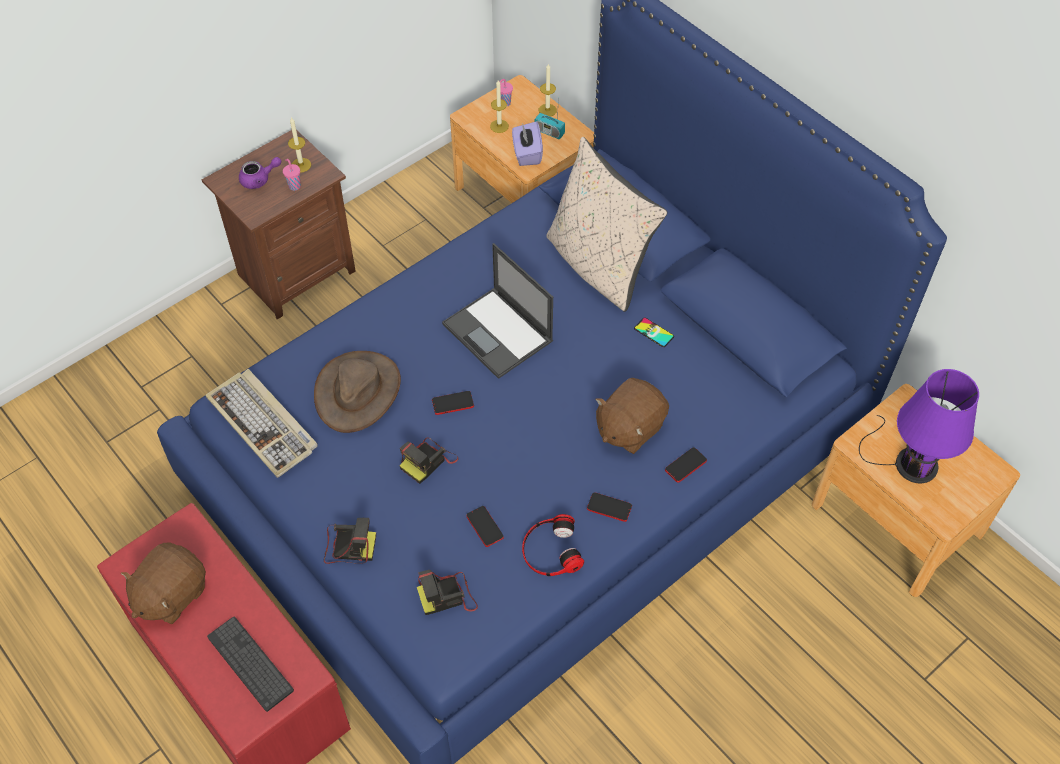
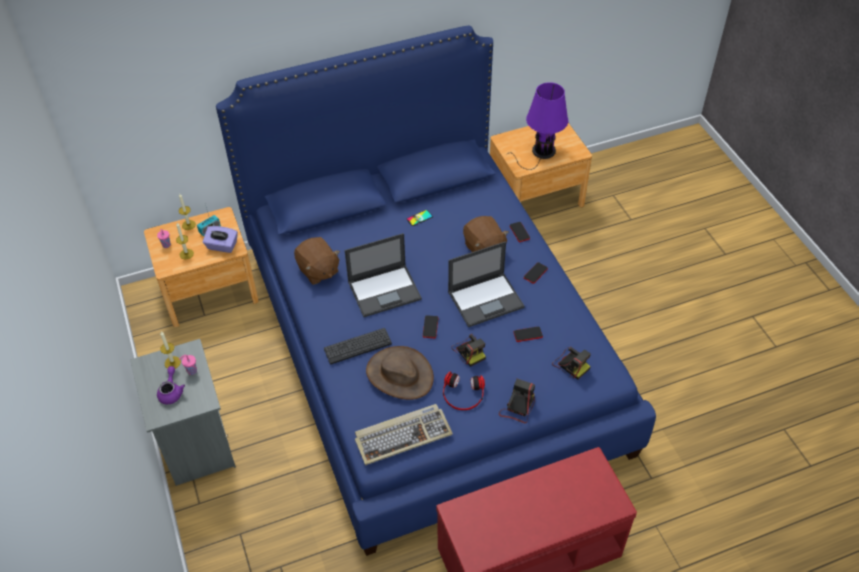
camera: 70 degrees left, 5 degrees down
(170, 594) = (508, 530): brown plush toy -> brown plush toy (318, 270)
(250, 663) = (575, 491): keyboard -> keyboard (357, 346)
(294, 272) = (196, 446): brown nightstand -> grey nightstand
(448, 596) = (570, 364): camera -> camera turned 45 degrees counterclockwise
(530, 456) = (486, 299): none -> laptop
(551, 550) = (555, 307): headphones -> headphones (463, 394)
(598, 266) = (355, 228): beige pillow -> none

